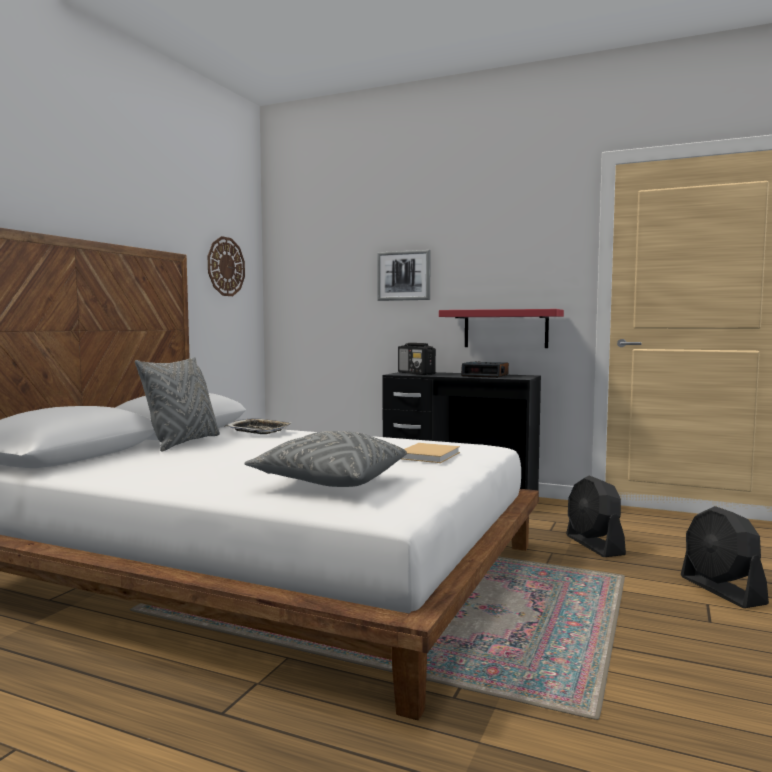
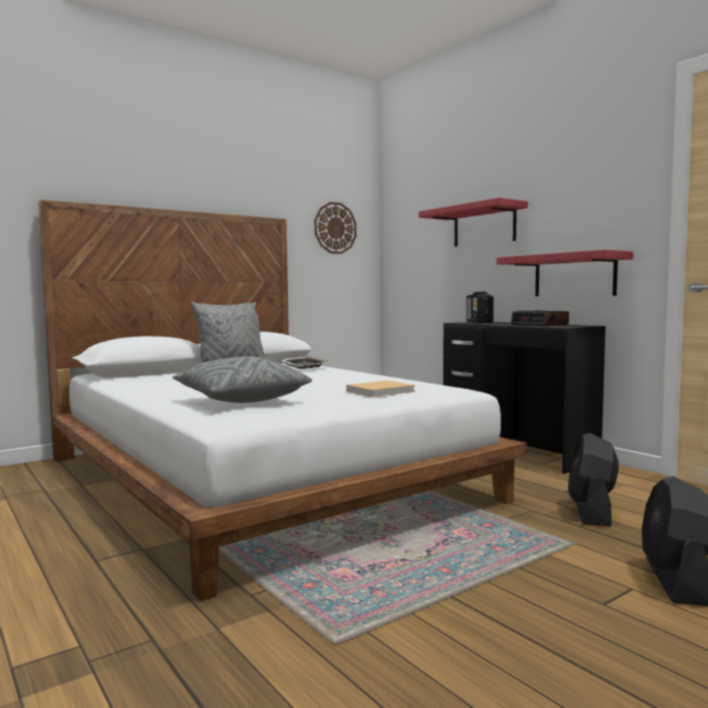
camera: 30 degrees right, 0 degrees up
(404, 275) = (484, 226): picture -> red shelf

